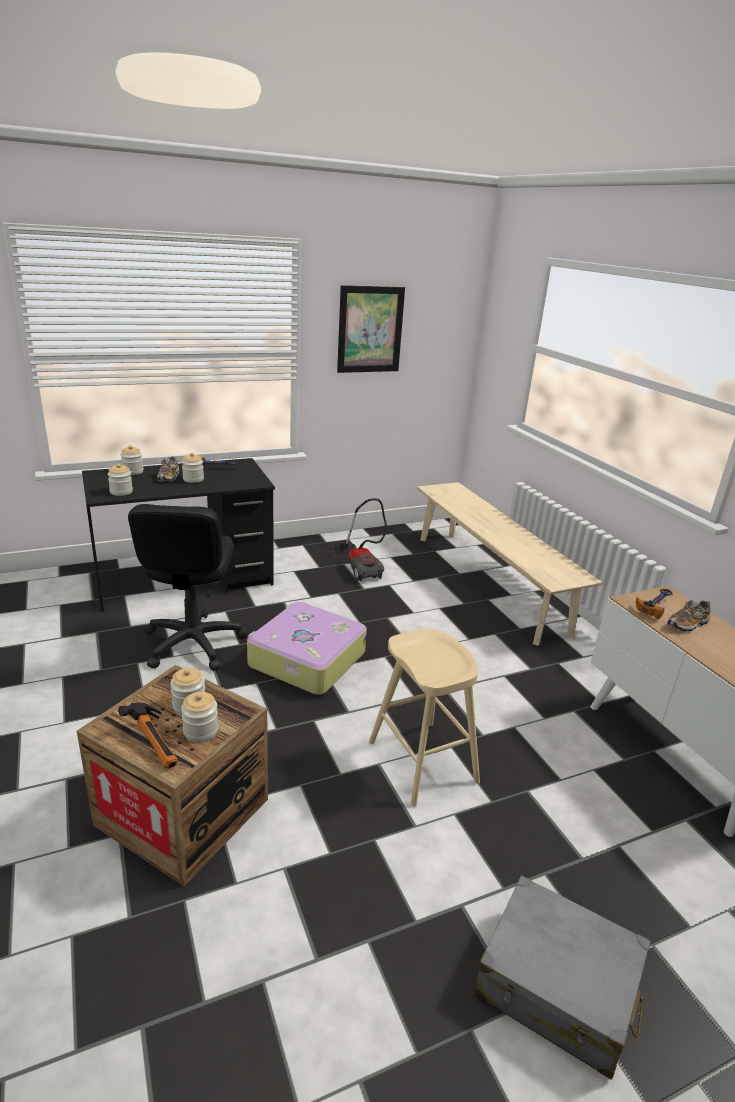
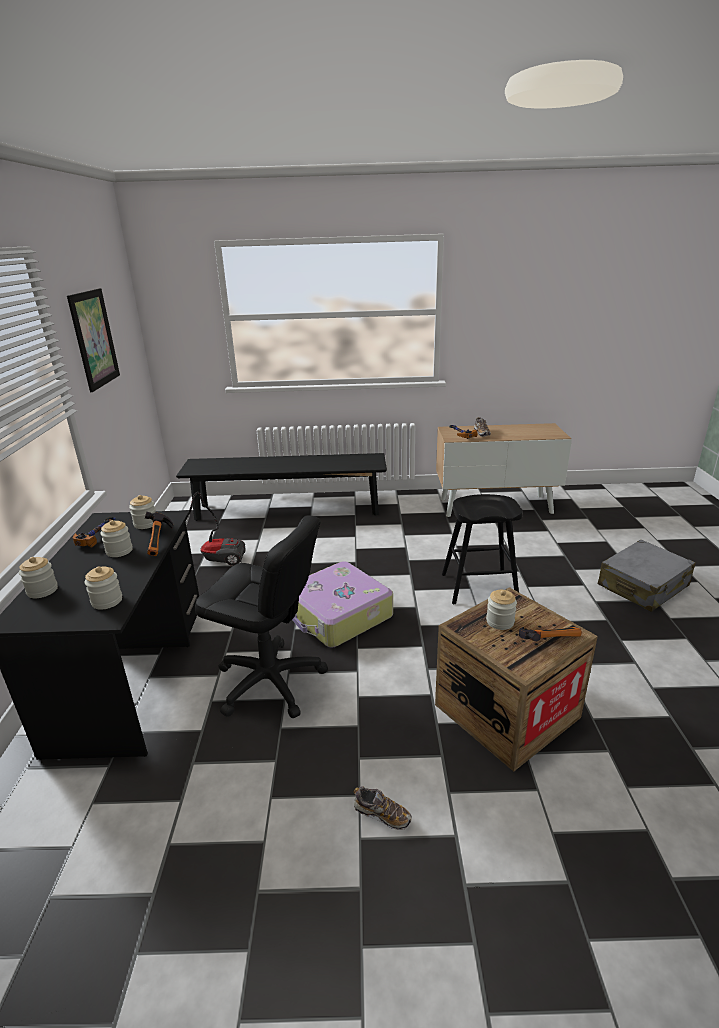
camera: 65 degrees left, 0 degrees up
(169, 477) = (94, 566): shoe -> shoe (382, 814)
(200, 731) = (533, 618): jar -> jar (146, 524)
(212, 488) = (161, 542): none -> hammer
(422, 761) = (478, 587): beige stool -> black stool
(488, 582) = (288, 510): beige bench -> black bench

